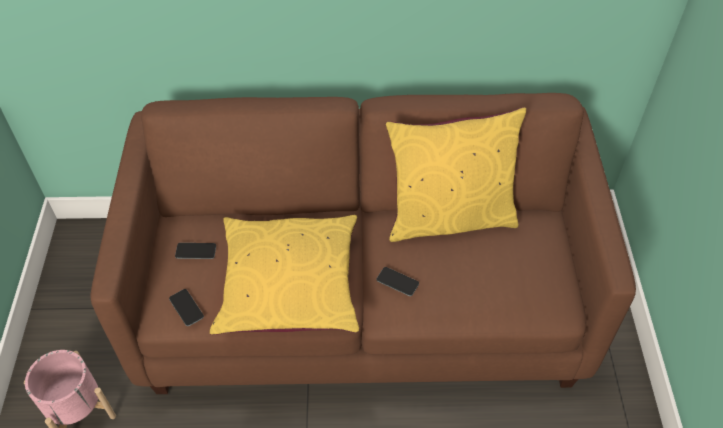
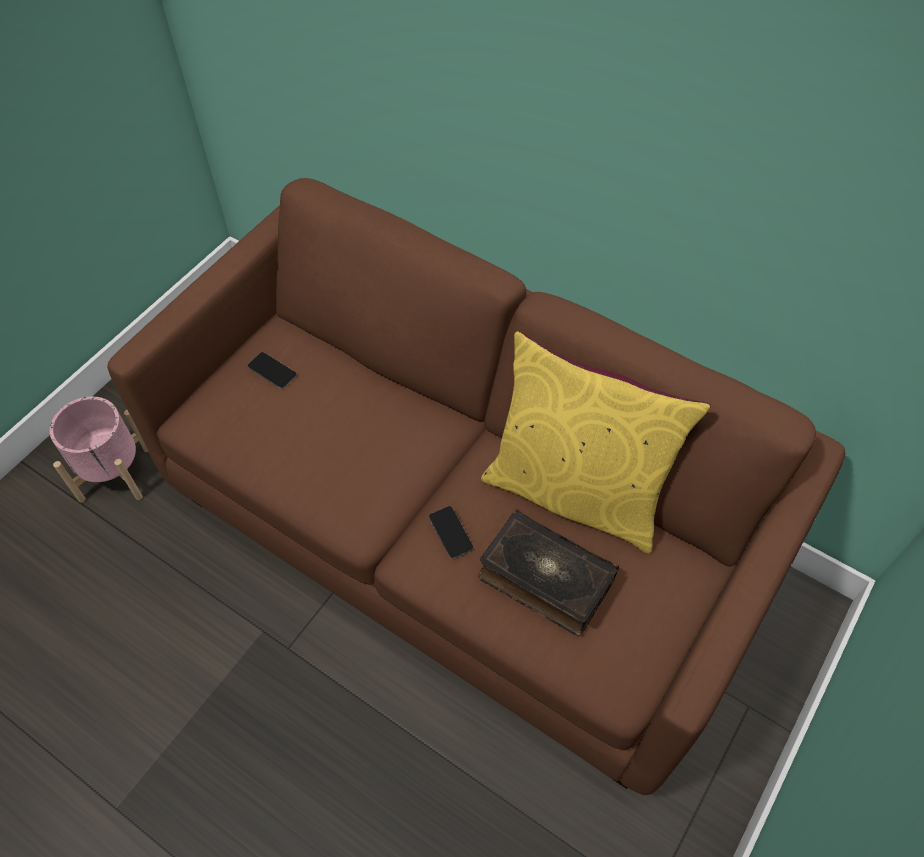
camera: 35 degrees right, 5 degrees up
(186, 307) = (216, 426): phone -> none
(289, 284) = (334, 463): yellow pillow -> none
(474, 274) = (545, 579): none -> book

